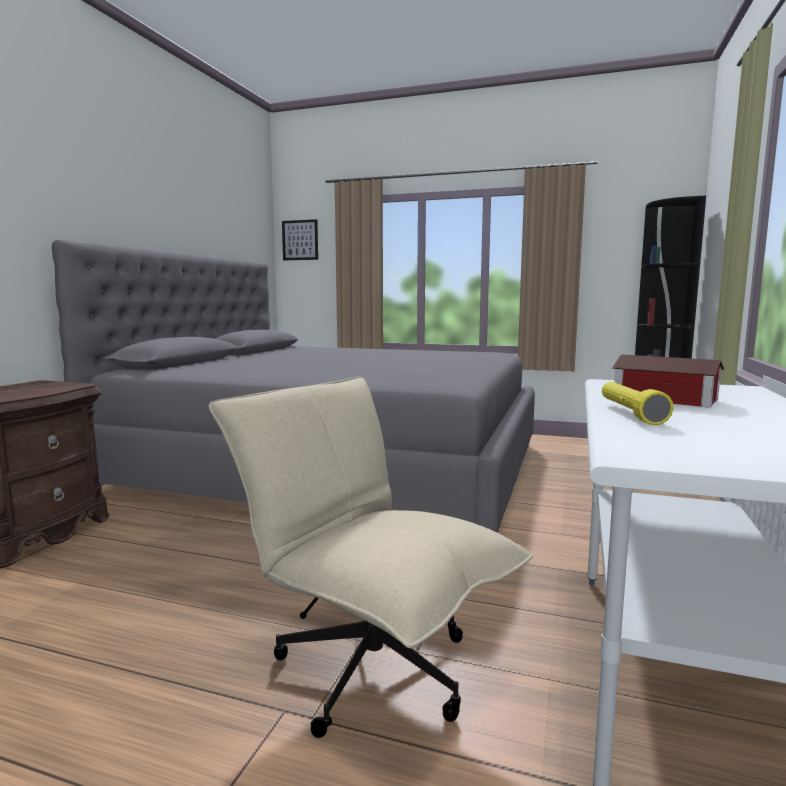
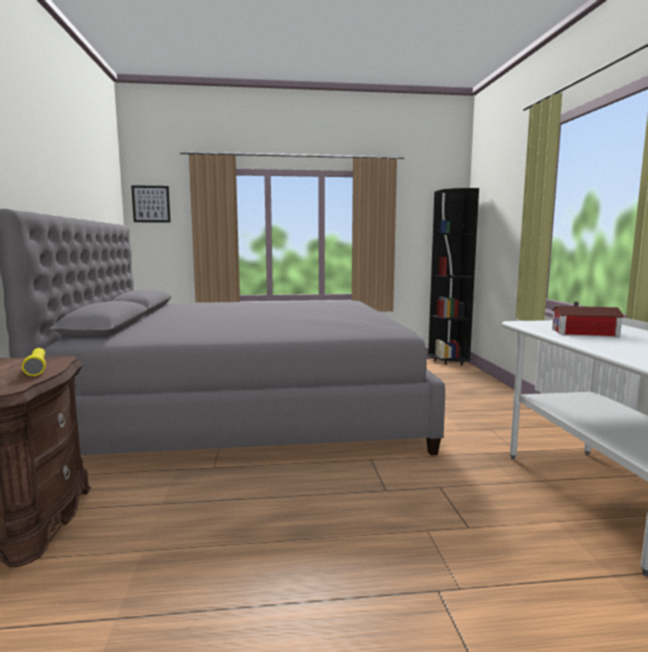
camera: 25 degrees left, 0 degrees up
(376, 670) = (460, 546): beige office chair -> none
(630, 414) = (601, 344): yellow flashlight -> yellow flashlight (37, 368)

